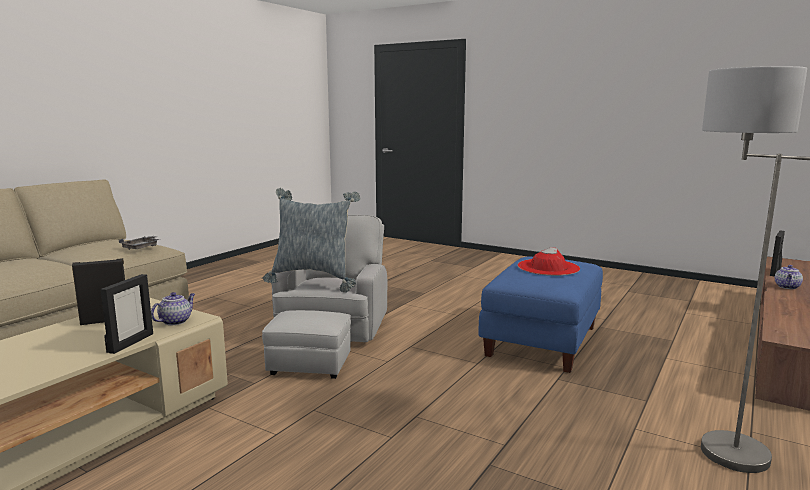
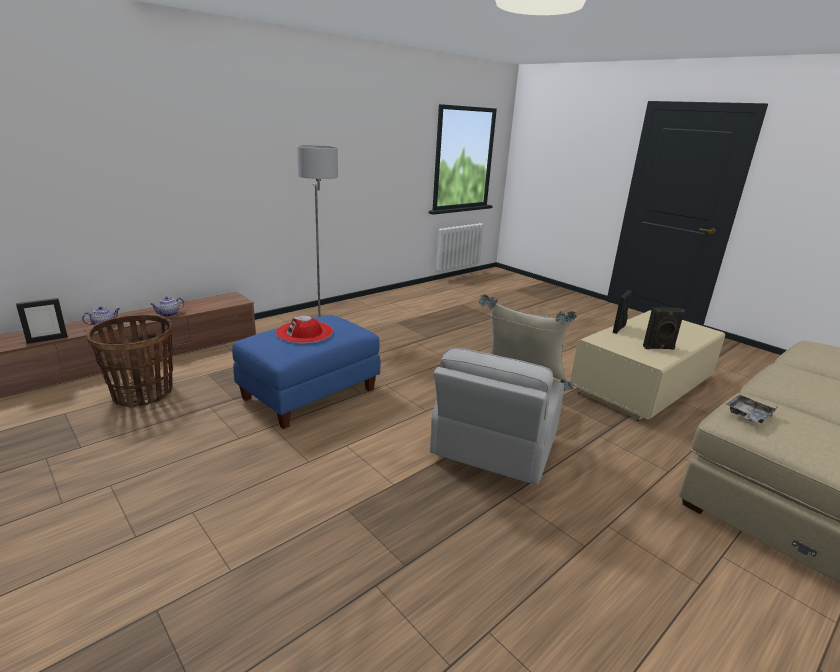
camera: 165 degrees left, 10 degrees up
(175, 321) = (607, 339): teapot -> teapot (168, 314)
(678, 318) = (143, 393): none -> basket

